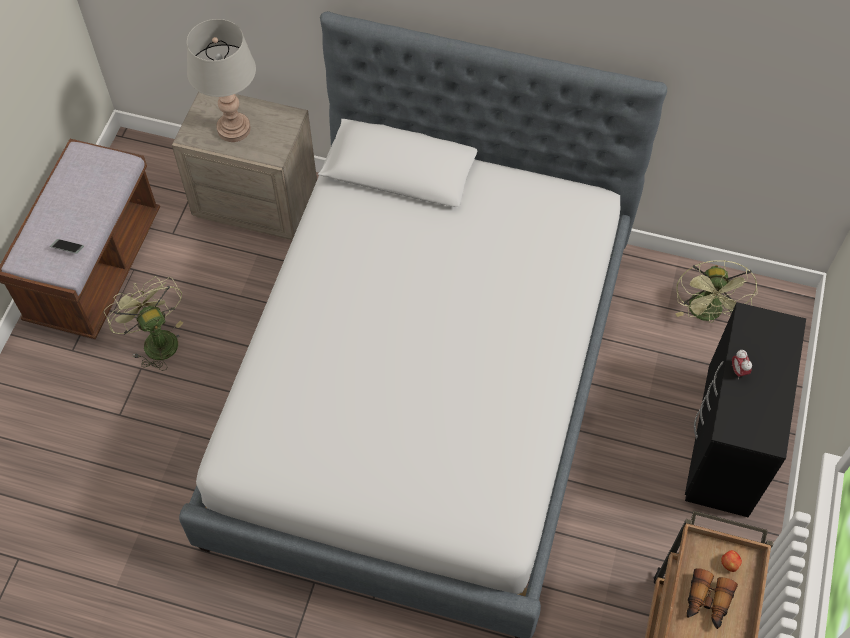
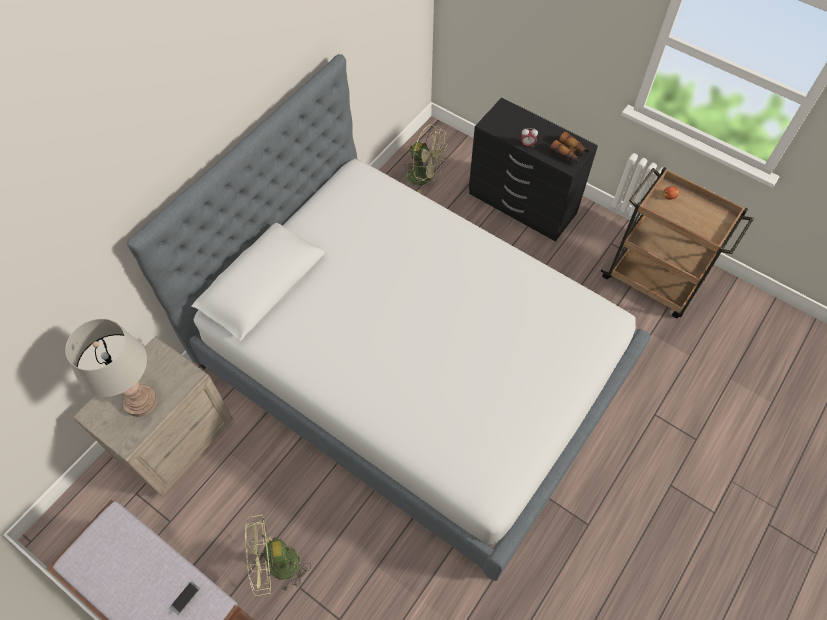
camera: 70 degrees left, 0 degrees up
(707, 602) = (693, 218): binoculars -> binoculars (569, 153)

